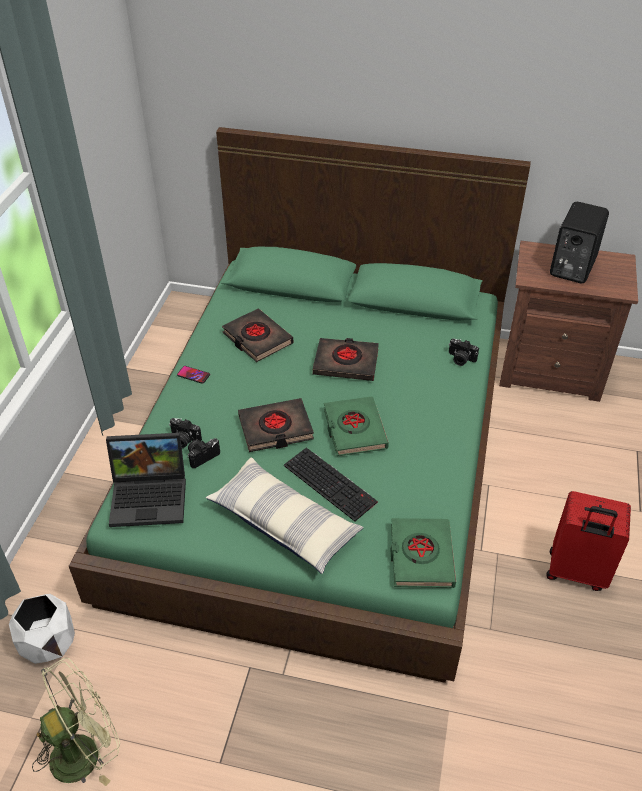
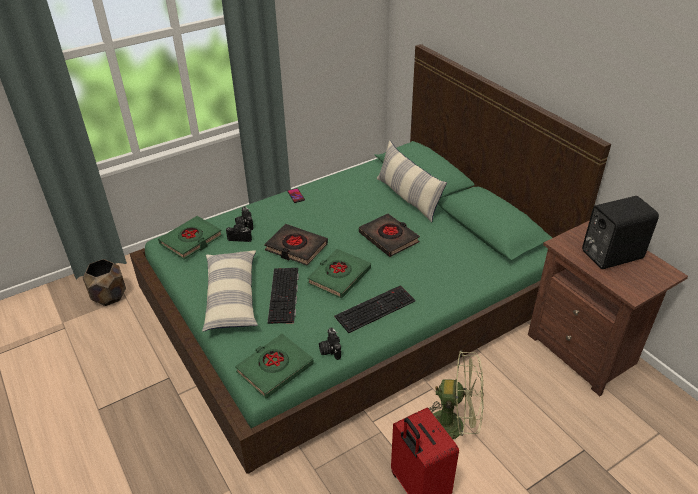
camera: 45 degrees right, 5 degrees down
(48, 644) = (108, 296): white planter -> brown planter
(84, 750) = (61, 354): green fan -> green fan (454, 425)
(151, 496) = (191, 240): laptop -> green book
(257, 339) = (356, 196): black book -> none
(307, 311) = (408, 197): none -> pillow
(424, 437) = (375, 308): none -> keyboard
(460, 359) = (468, 279): camera -> camera (329, 350)

